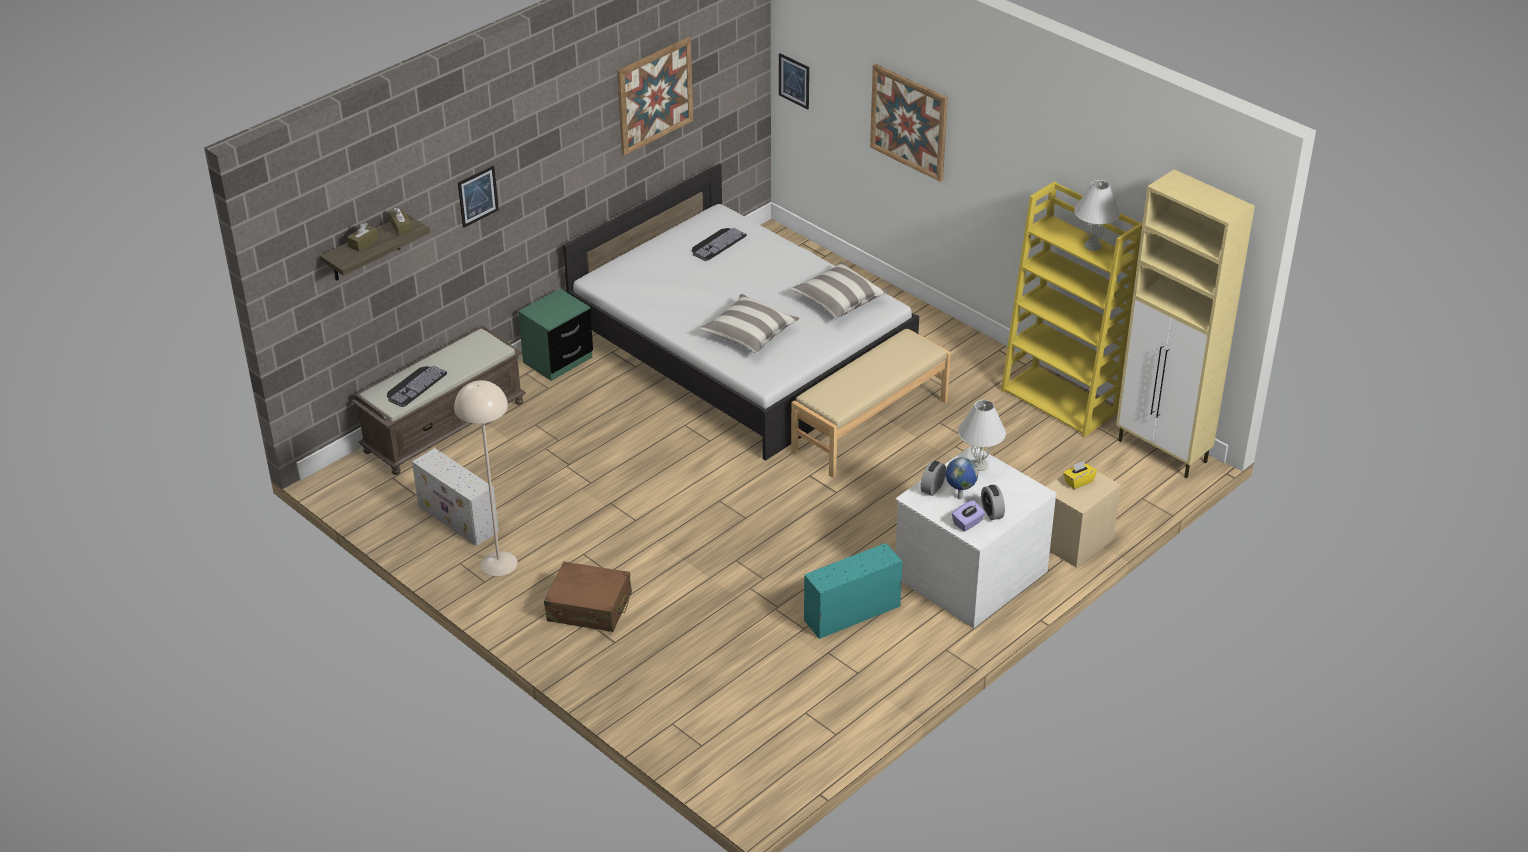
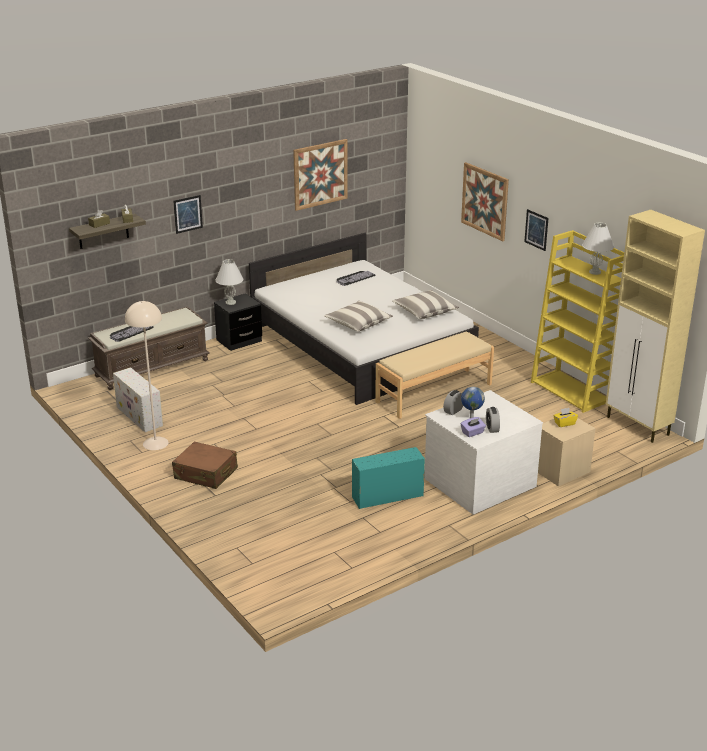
camera: 10 degrees right, 10 degrees down
(558, 360) = (239, 341): green nightstand -> black nightstand
(794, 81) = (418, 182): picture -> picture (536, 230)
(979, 465) = (491, 401): white table lamp -> white table lamp (230, 302)

